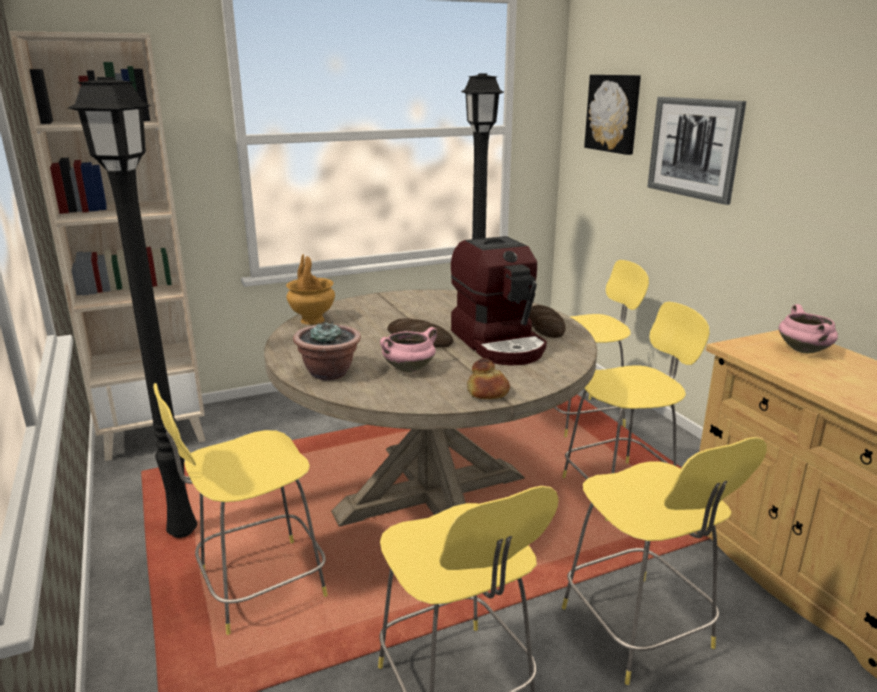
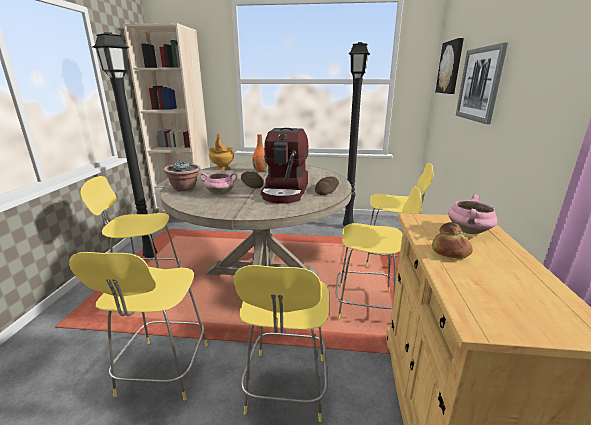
camera: 30 degrees right, 0 degrees up
(388, 313) = (260, 170): none -> orange vase
(487, 393) = (232, 211): bread -> bread (450, 252)

